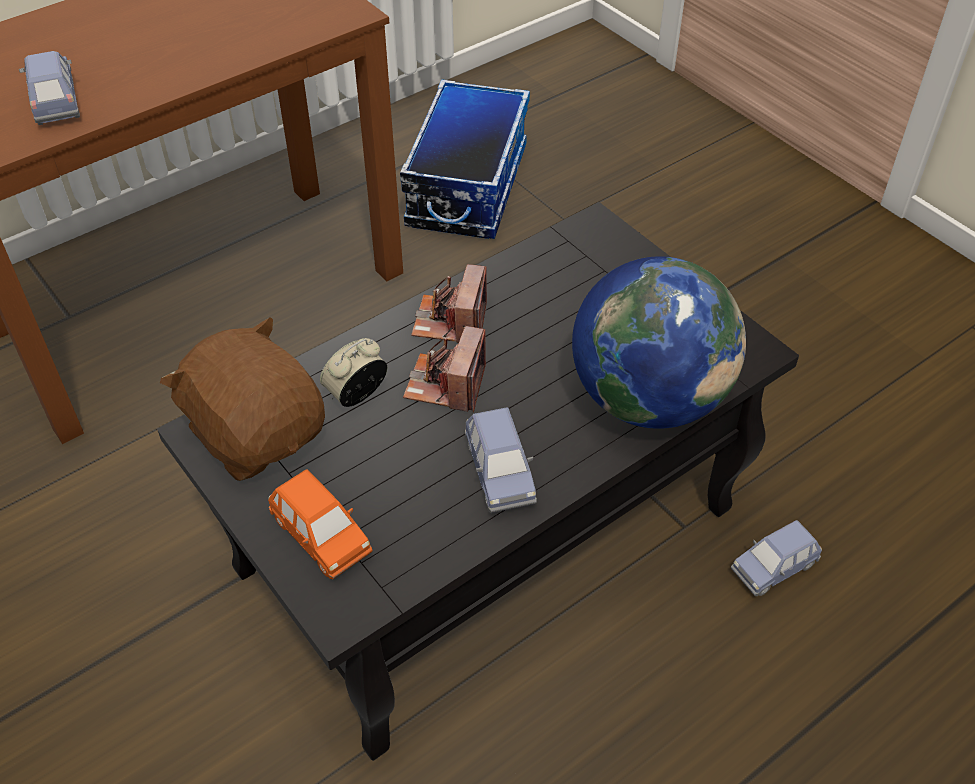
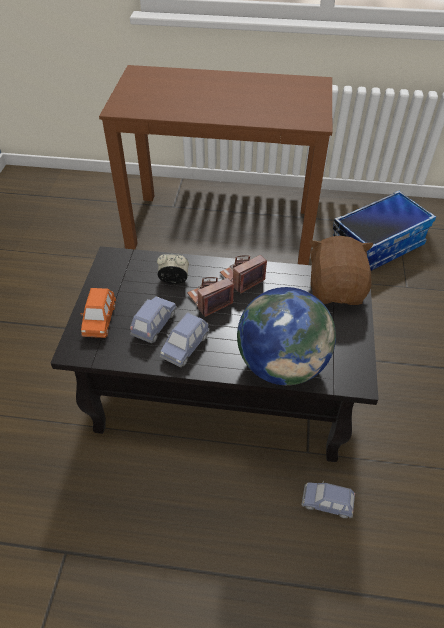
camera: 45 degrees right, 0 degrees up
(56, 102) = (168, 105): blue toy car -> blue toy car (154, 324)
(257, 433) = (126, 270): brown plush toy -> brown plush toy (336, 289)

